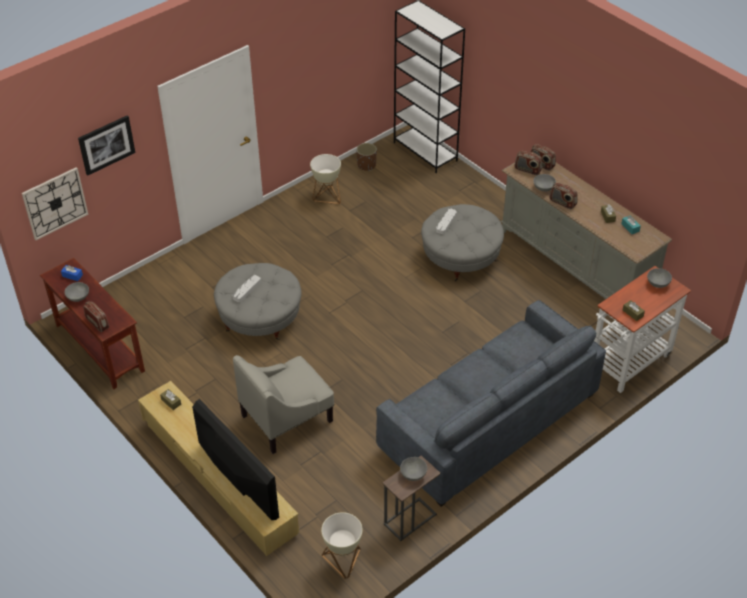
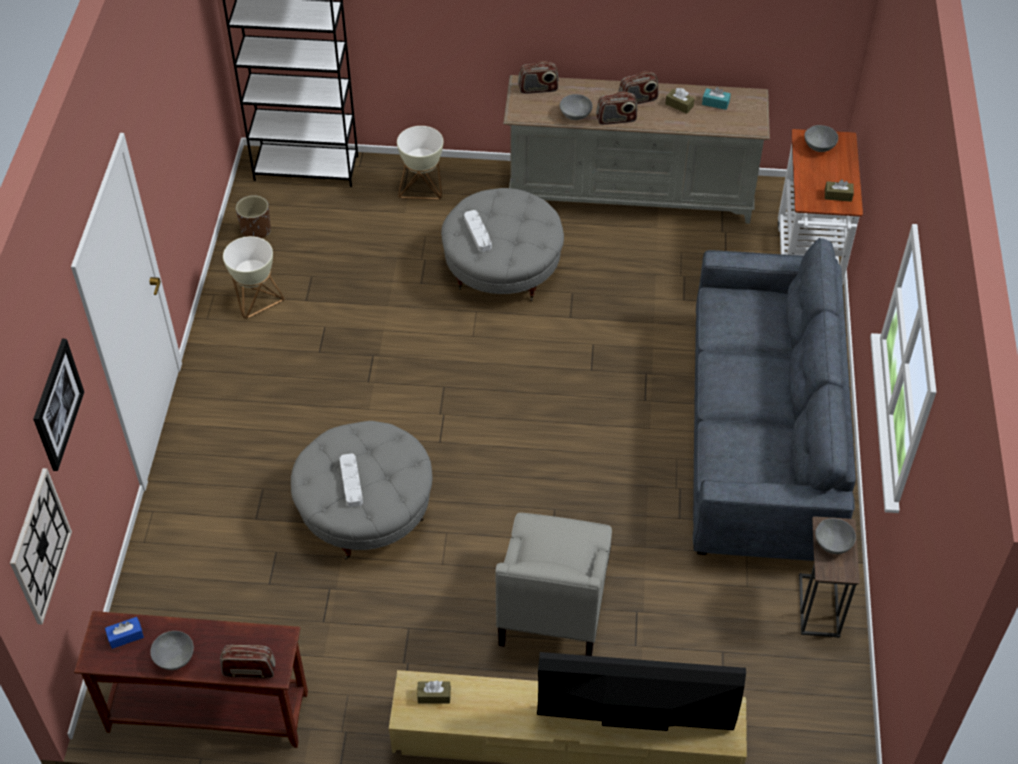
camera: 45 degrees left, 5 degrees up
(342, 561) = (814, 713): planter -> planter (422, 190)
(527, 170) = (532, 105): radio -> radio (637, 100)

